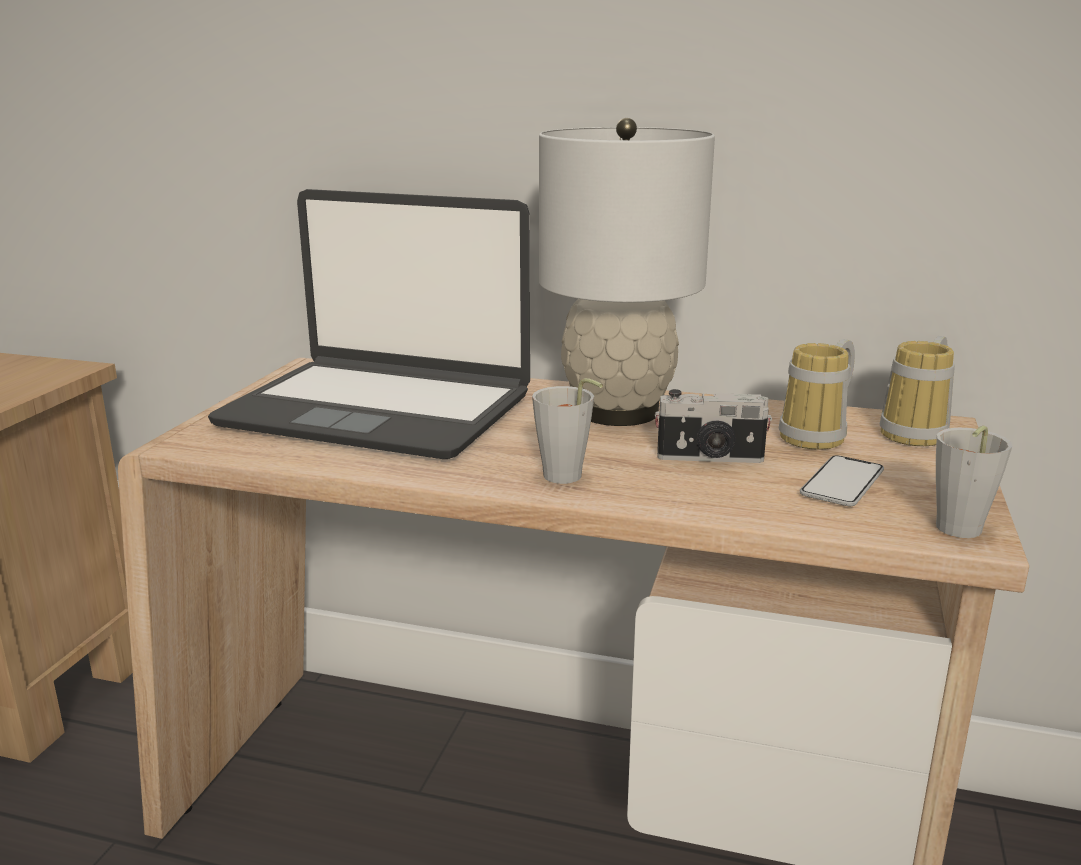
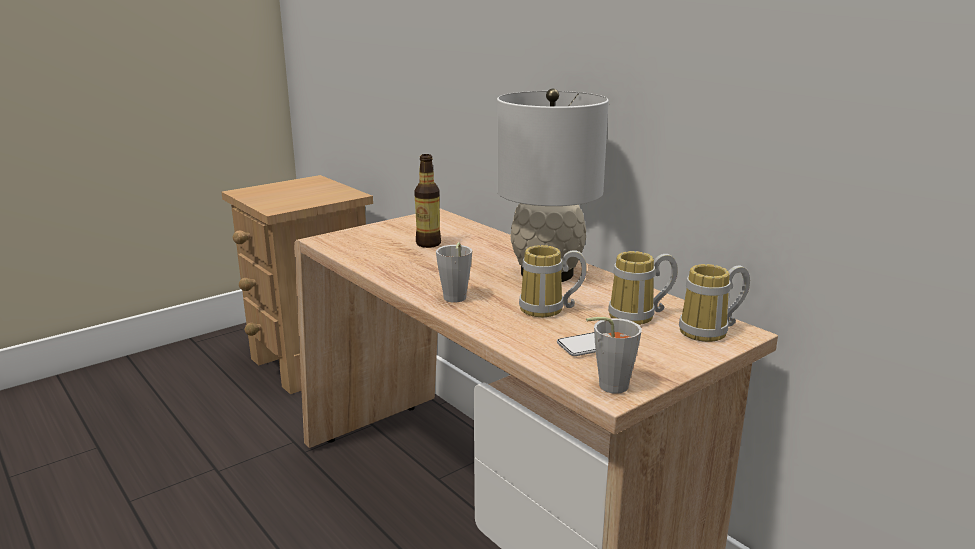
camera: 35 degrees right, 0 degrees up
(379, 410) = (428, 244): laptop -> bottle
(710, 458) = (548, 310): camera -> mug

